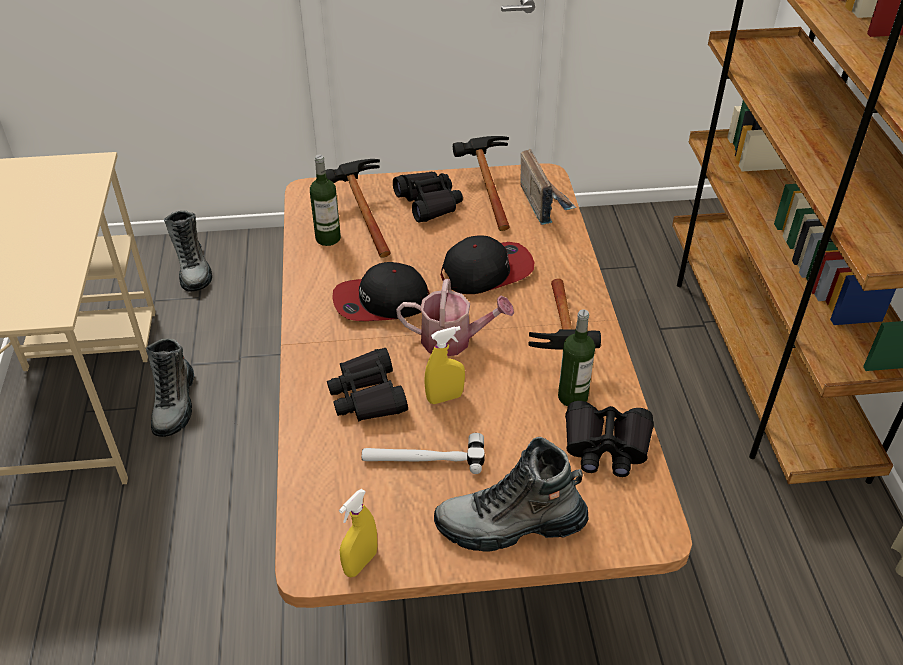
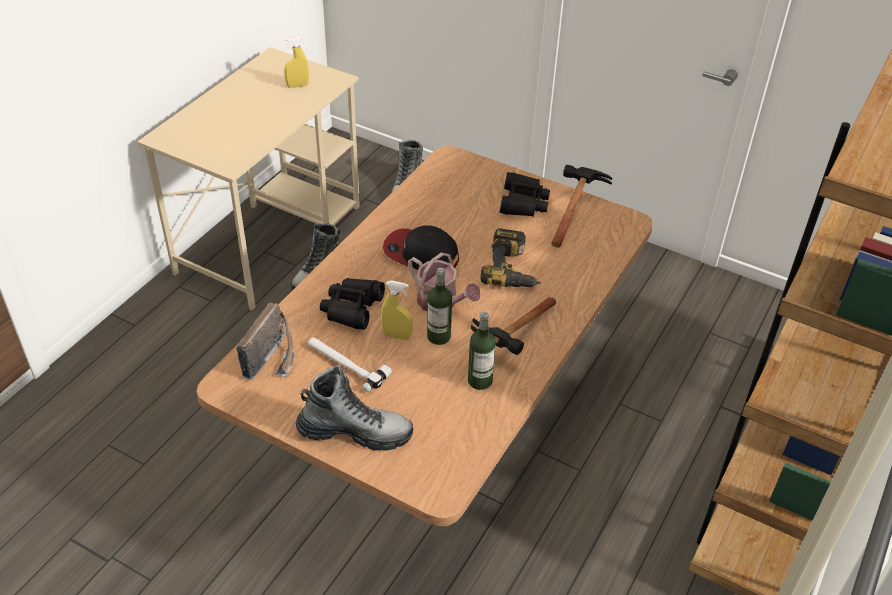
camera: 35 degrees right, 0 degrees up
(328, 238) = (430, 195): bottle -> bottle (438, 336)
(360, 215) = (467, 190): hammer -> none
(360, 563) = (250, 401): yellow spray bottle -> yellow spray bottle (297, 86)
(487, 271) = (513, 269): cap -> power drill
(510, 525) = (355, 432): boot -> boot turned 150 degrees clockwise
(544, 202) = (608, 241): radio -> radio (274, 357)
(606, 446) = (467, 423): black binoculars -> none

